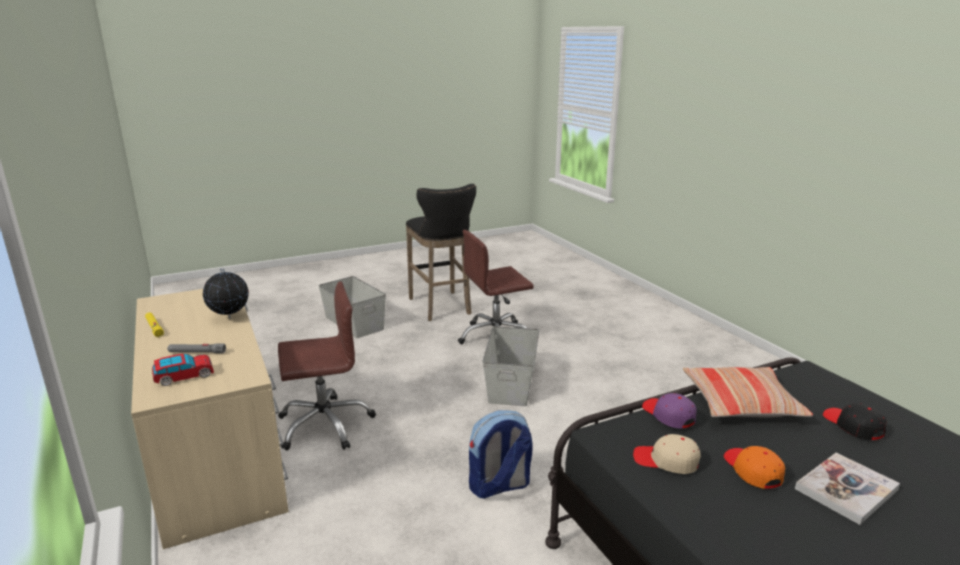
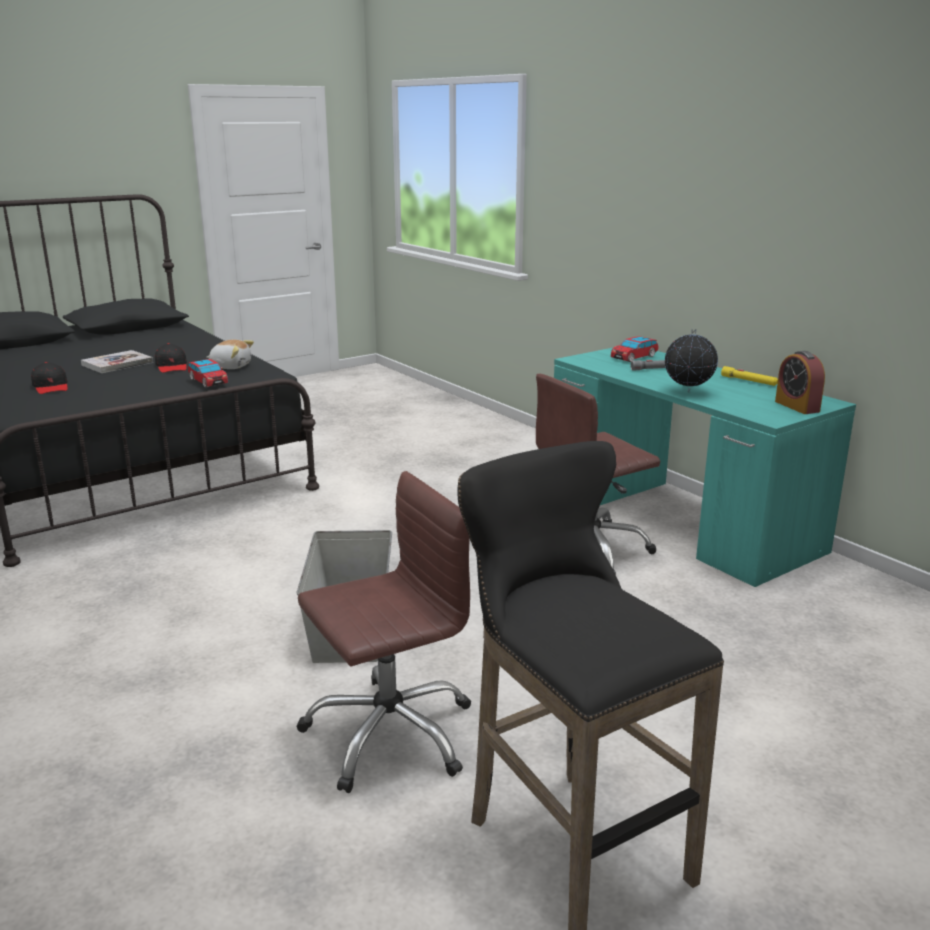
camera: 170 degrees right, 0 degrees up
(183, 298) = (797, 406): none -> alarm clock
(216, 450) = (679, 518): beige desk -> turquoise desk
(354, 322) = (749, 746): grey storage box -> none
(499, 486) = (360, 516): backpack -> none
(666, 461) = (231, 366): beige cap -> plush toy
(668, 415) = (208, 381): purple cap -> toy car
(741, 403) = (130, 393): pillow -> none
(752, 470) = (172, 366): orange cap -> black cap

